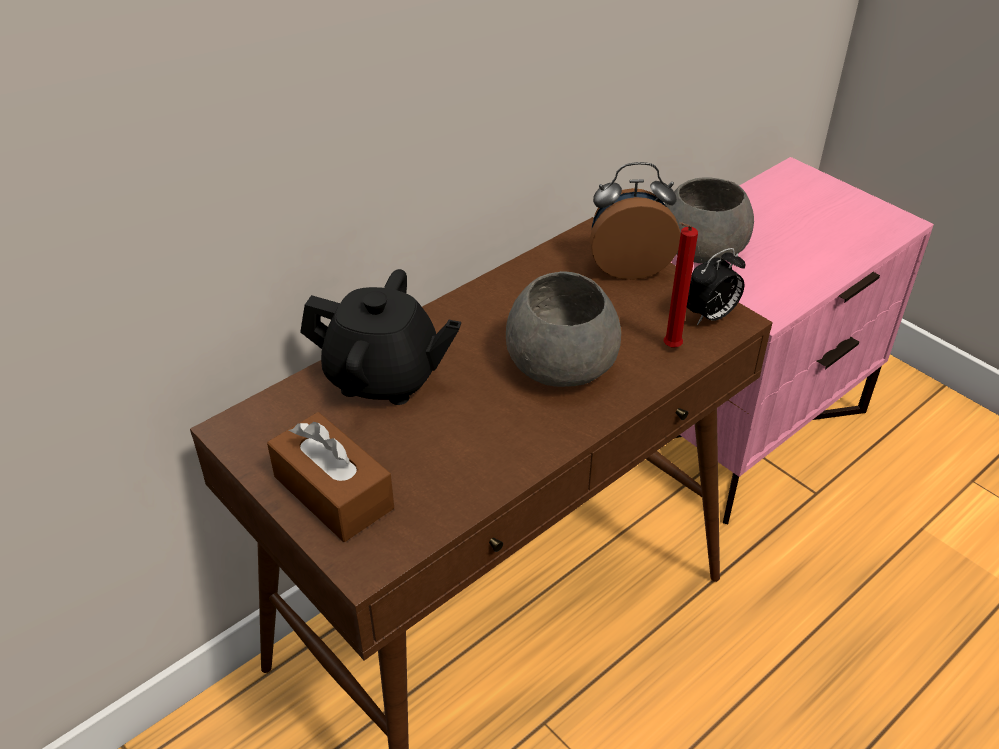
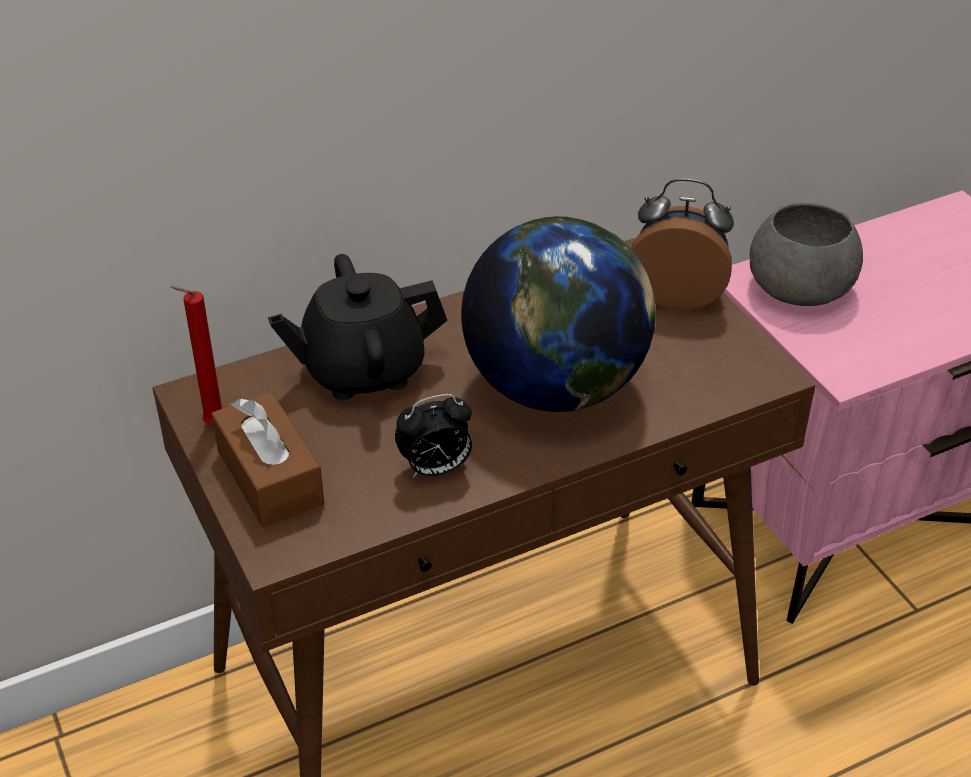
camera: 15 degrees right, 0 degrees up
(384, 377) = (362, 370): black teapot -> black teapot turned 135 degrees clockwise
(560, 363) = (555, 387): grey bowl -> globe
(669, 348) = (683, 393): red candle -> red candle (211, 425)
(710, 316) = (745, 366): alarm clock -> alarm clock (435, 469)

